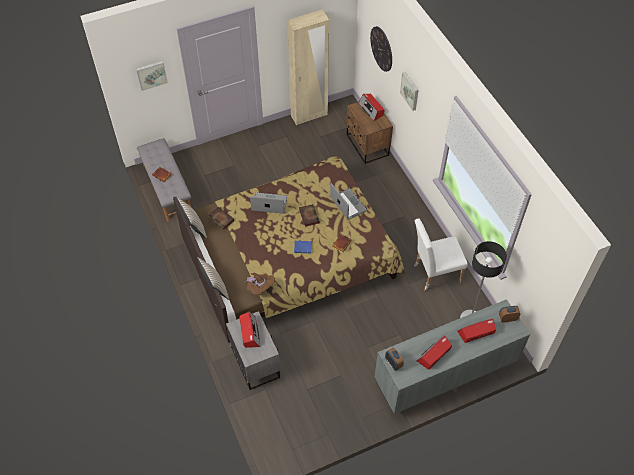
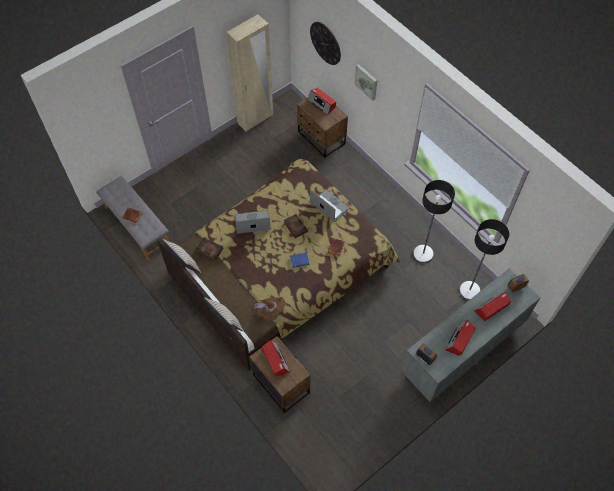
camera: 15 degrees left, 5 degrees up
(151, 74) = (101, 117): picture -> none
(256, 362) = (281, 383): grey nightstand -> brown nightstand
(433, 274) = (422, 254): white chair -> floor lamp

